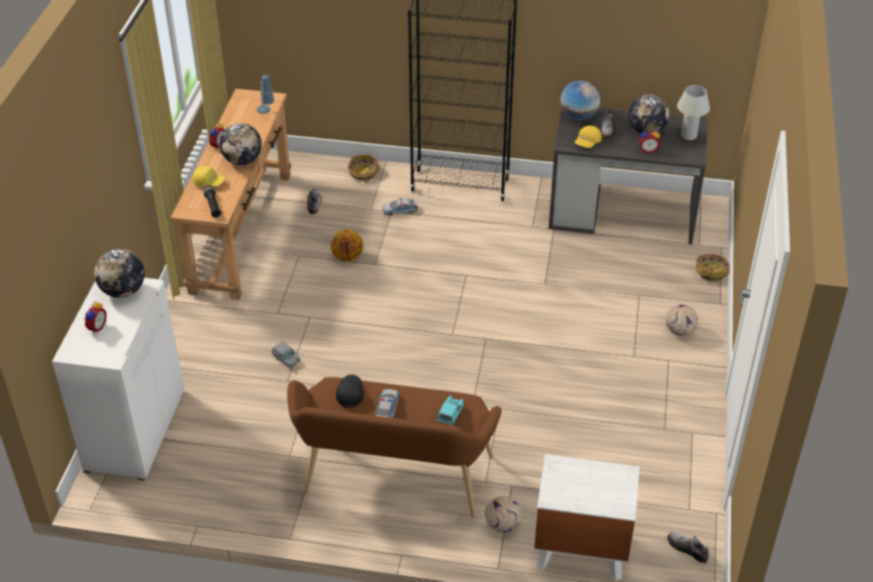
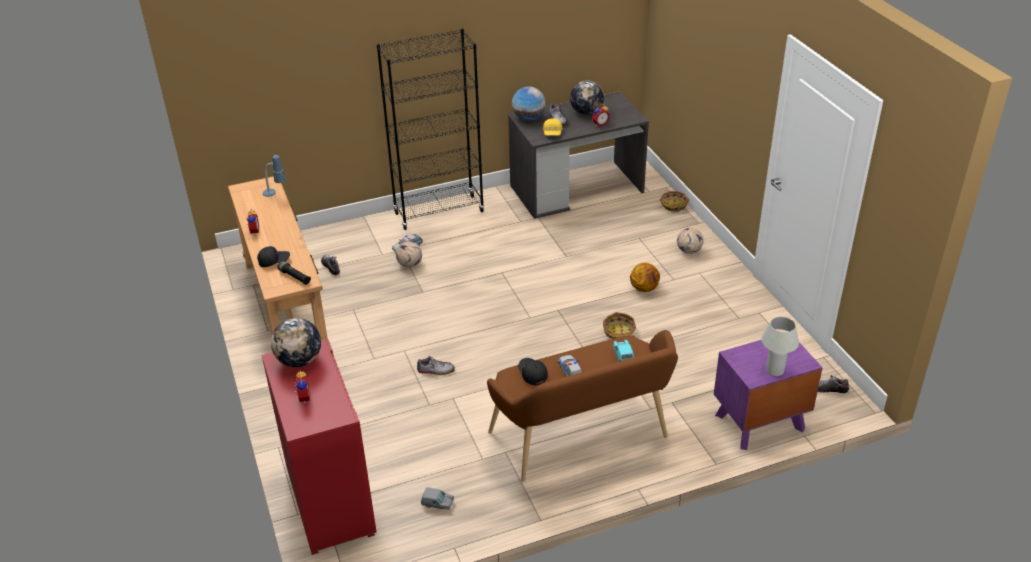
camera: 30 degrees left, 5 degrees down
(134, 429) = (328, 499): white cabinet -> red cabinet
(209, 182) = (274, 261): yellow cap -> black cap
(242, 161) = (288, 235): globe -> none
(286, 360) = (414, 389): grey toy car -> grey toy car (437, 504)
(320, 349) = (436, 370): none -> shoe
(347, 257) = (395, 295): basketball -> basketball (644, 288)
(363, 173) = (352, 231): basket -> basket (619, 332)
(502, 524) = (691, 432): football -> football (409, 264)
(580, 548) = (759, 422): white nightstand -> purple nightstand
(688, 136) = (618, 106): white table lamp -> white table lamp (774, 370)

